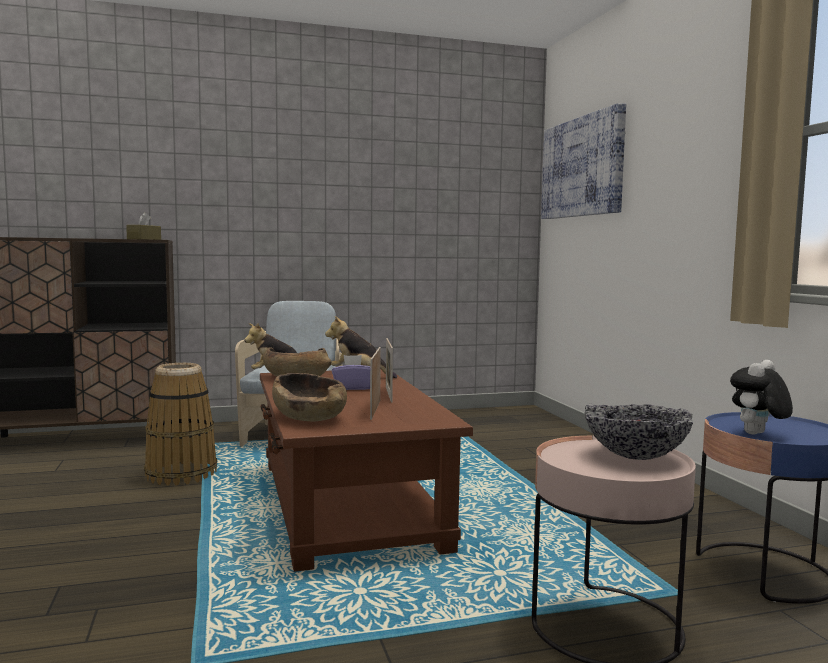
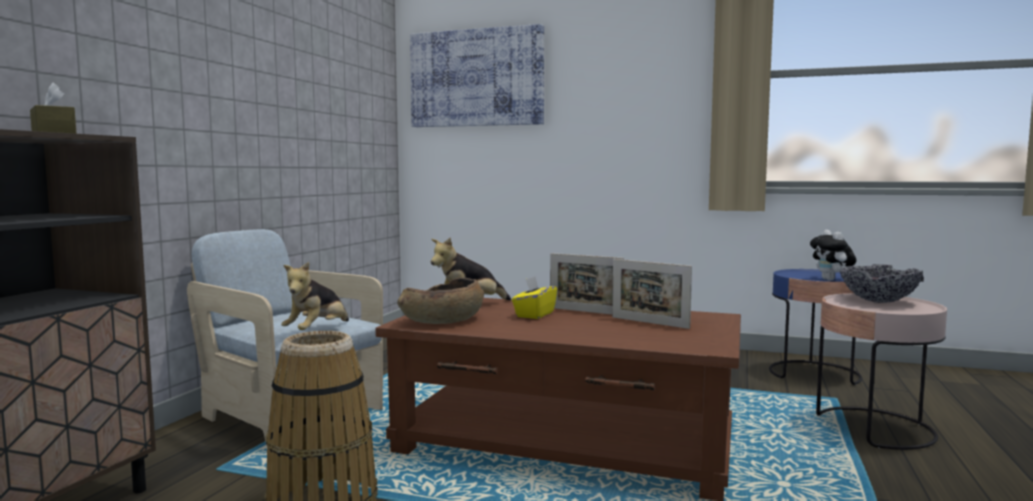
camera: 55 degrees left, 0 degrees up
(310, 417) = (657, 340): brown bowl -> none
(352, 387) = (534, 314): purple tissue box -> yellow tissue box

